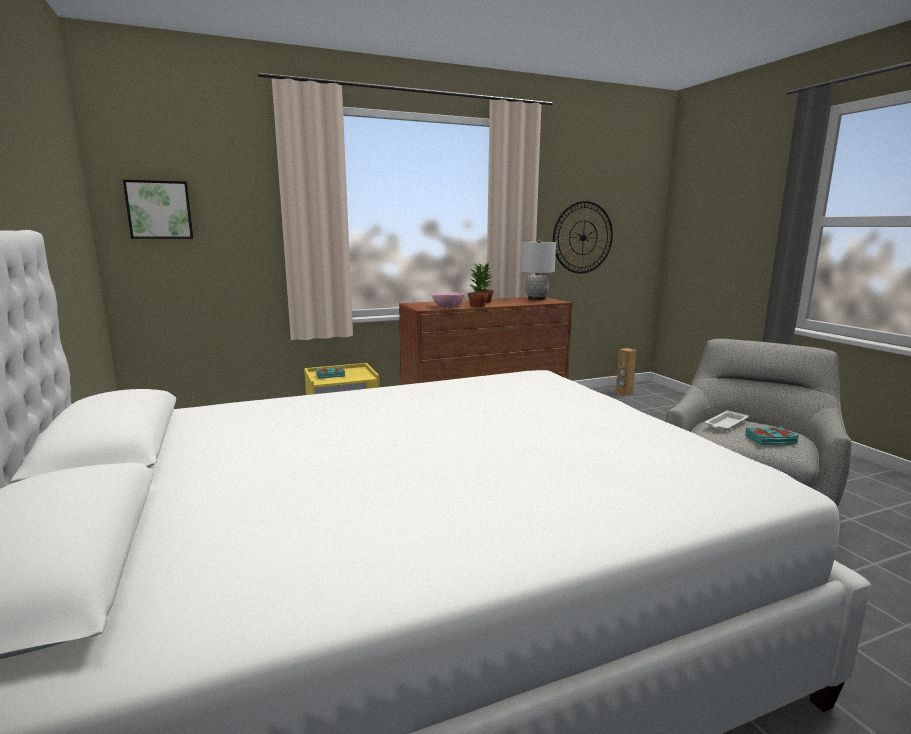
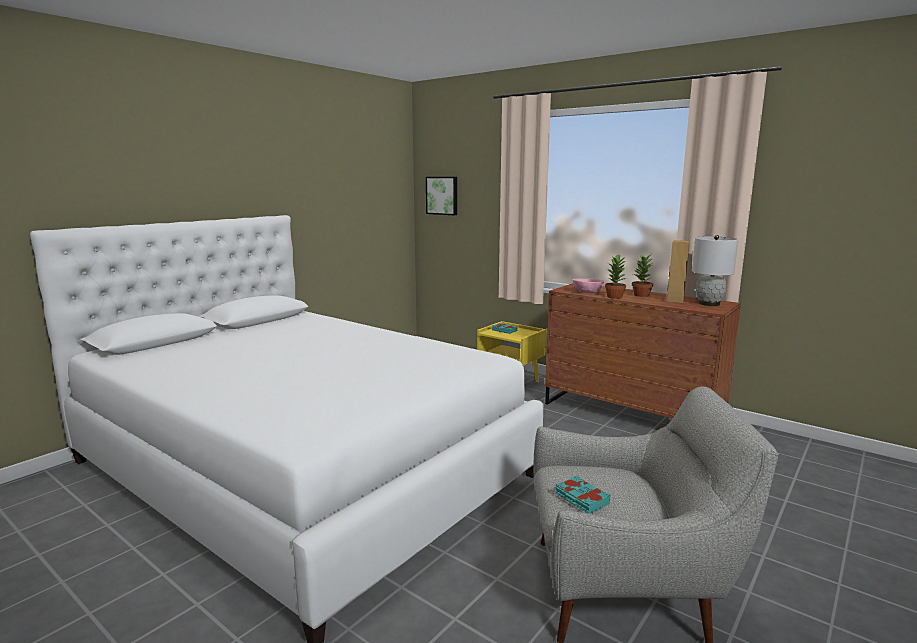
camera: 60 degrees right, 0 degrees up
(583, 237) = (839, 236): wall clock -> none
(624, 393) = (870, 467): brown speaker -> brown speaker (675, 300)
(725, 424) = (604, 474): white tray -> none

